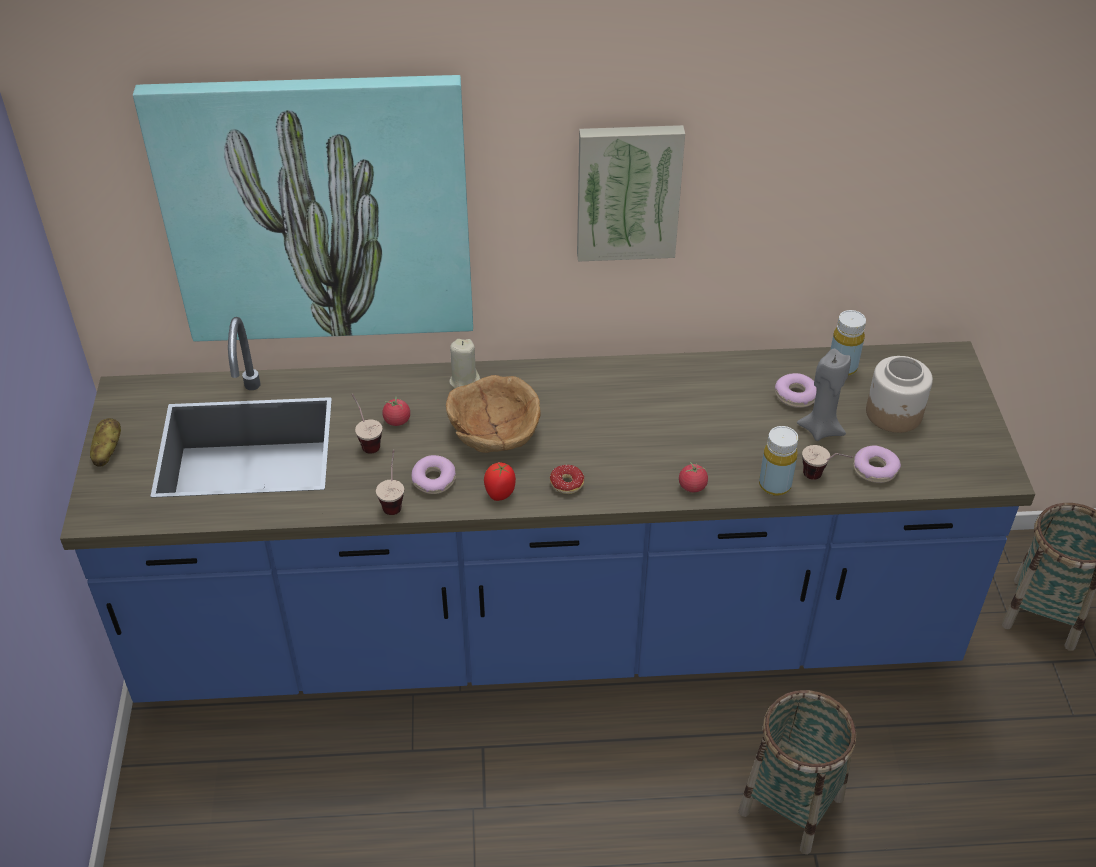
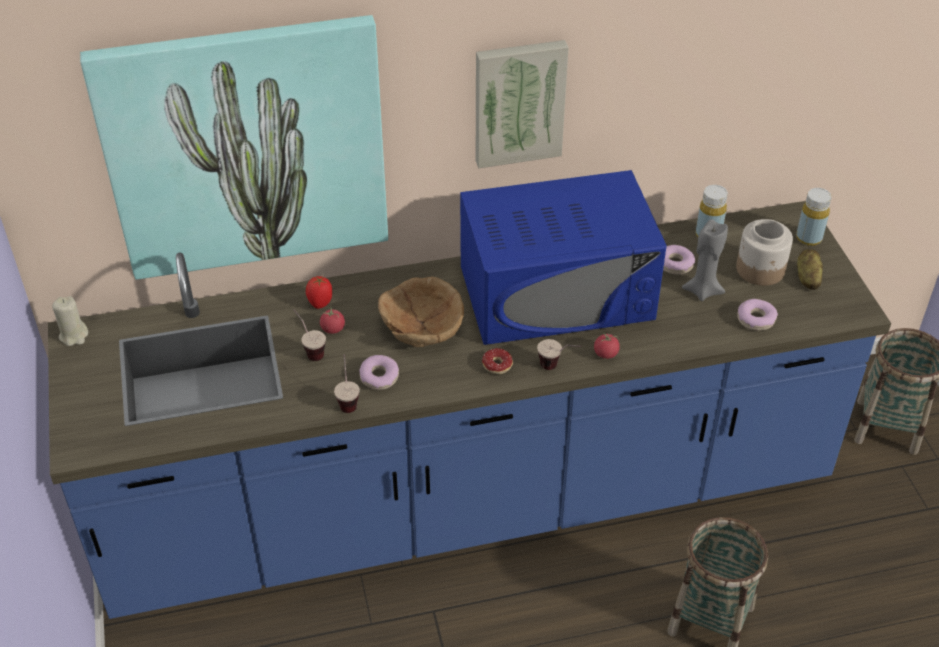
camera: 10 degrees left, 0 degrees up
(107, 452) = (73, 390): potato -> potato (807, 278)
(465, 382) = (385, 287): beige candle -> beige candle (74, 335)
(500, 493) = (441, 381): tomato -> tomato (320, 303)
(653, 411) = (557, 292): none -> blue microwave
(775, 485) = (675, 343): yellow bottle -> yellow bottle (808, 238)
(822, 478) = (713, 332): cup -> cup (557, 367)

